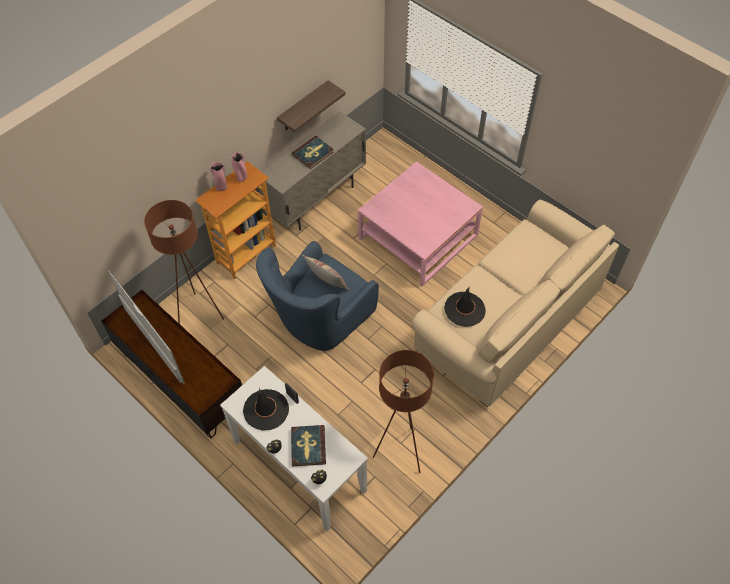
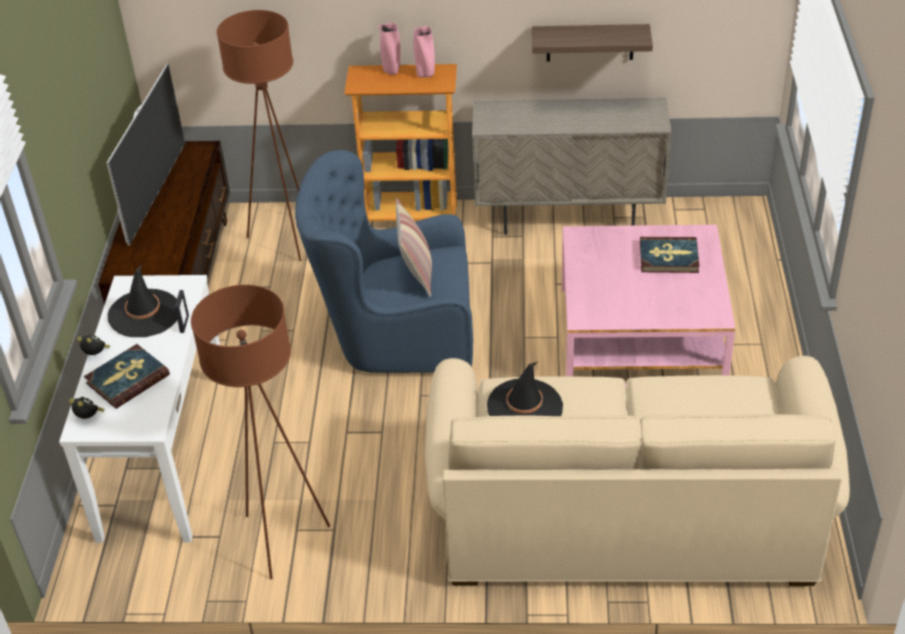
camera: 50 degrees right, 15 degrees down
(313, 153) = (567, 119): book -> book (668, 257)

